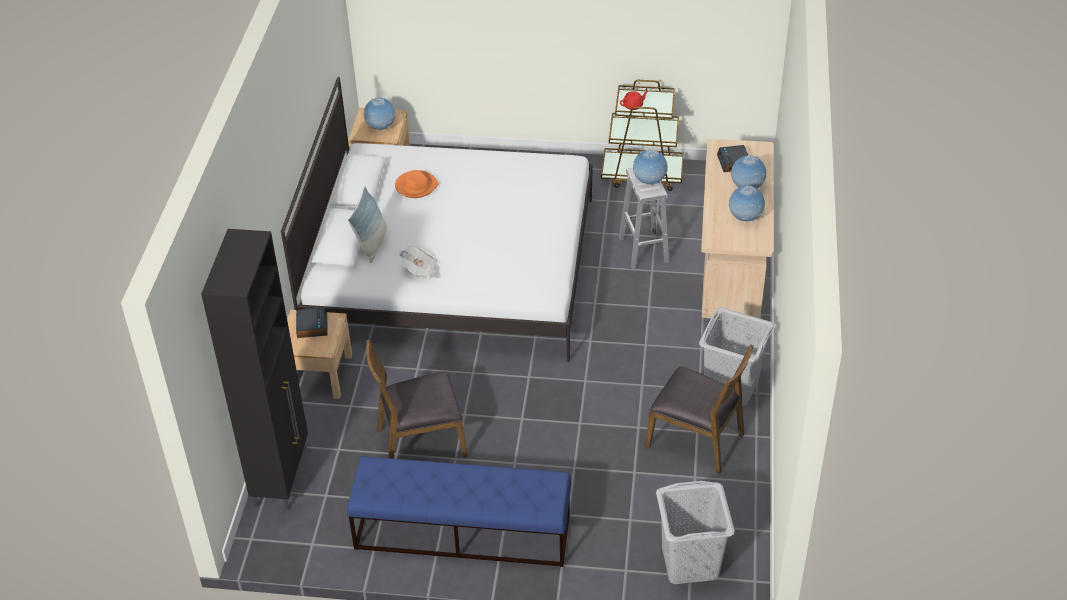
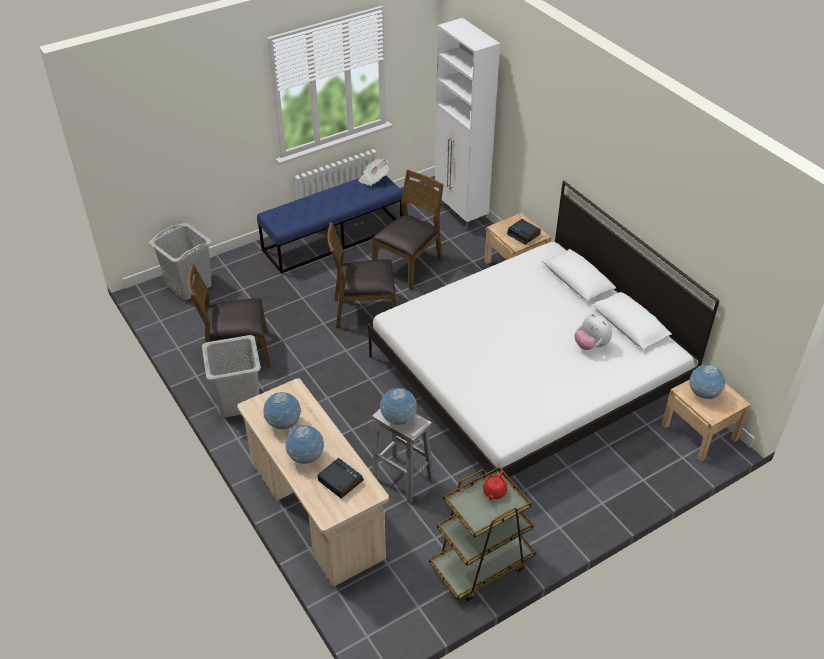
camera: 140 degrees right, 0 degrees up
(282, 476) = (461, 214): black cabinet -> white cabinet
(372, 244) = (556, 287): pillow -> none
(416, 186) = (591, 345): orange hat -> plush toy
(421, 271) = (498, 287): newspaper -> newspaper (373, 179)
(524, 412) = (365, 311): none -> brown chair

